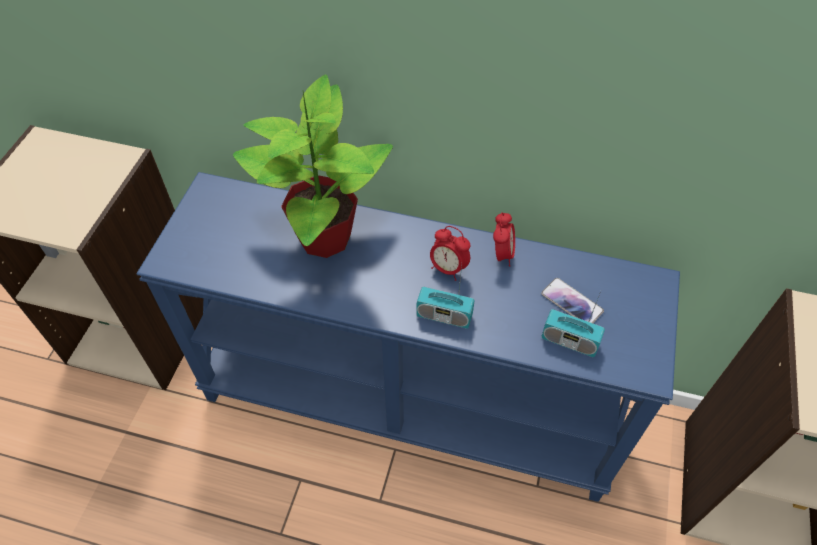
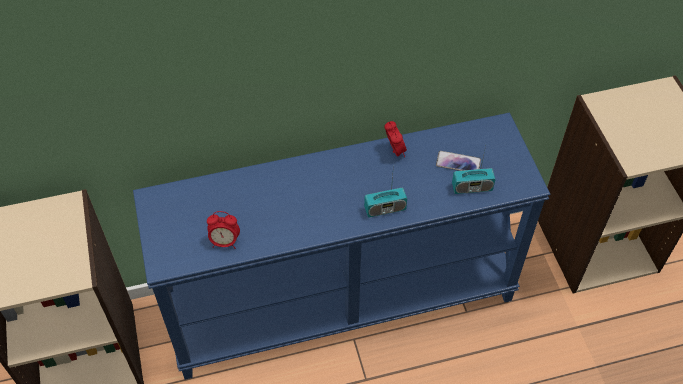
camera: 30 degrees left, 0 degrees up
(324, 236) = (266, 193): potted plant -> none
(448, 268) = (366, 177): alarm clock -> alarm clock (225, 242)

